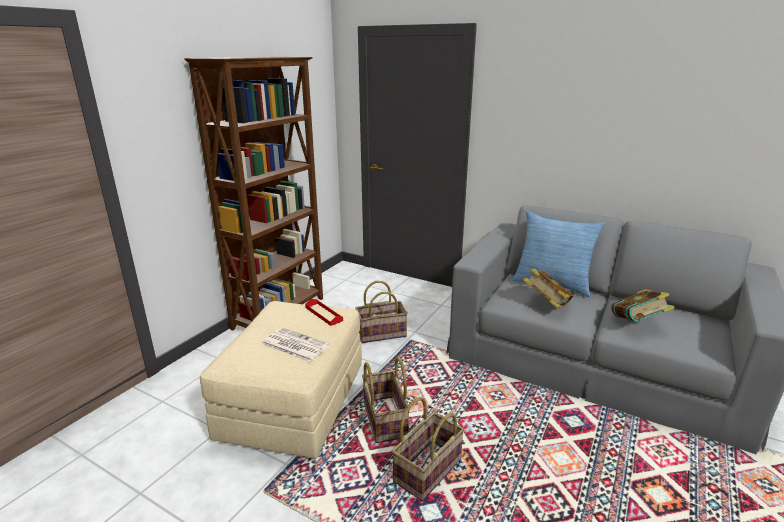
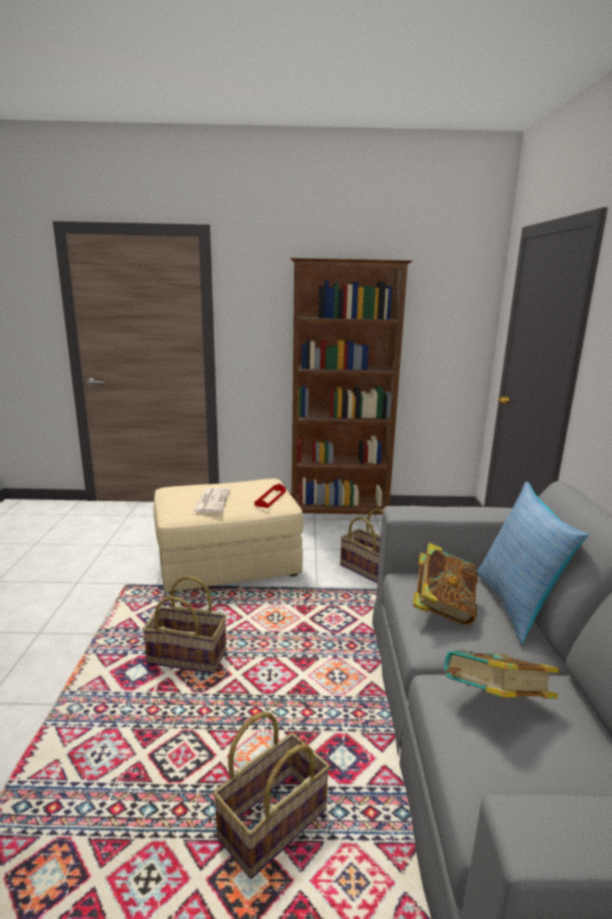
camera: 60 degrees right, 5 degrees down
(384, 419) = (238, 612): basket -> basket (272, 822)

